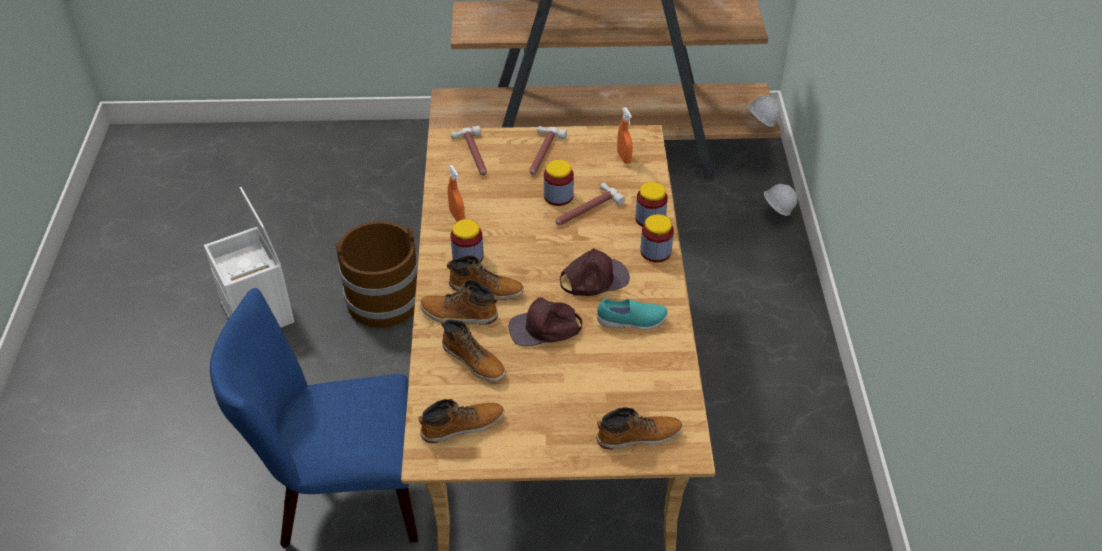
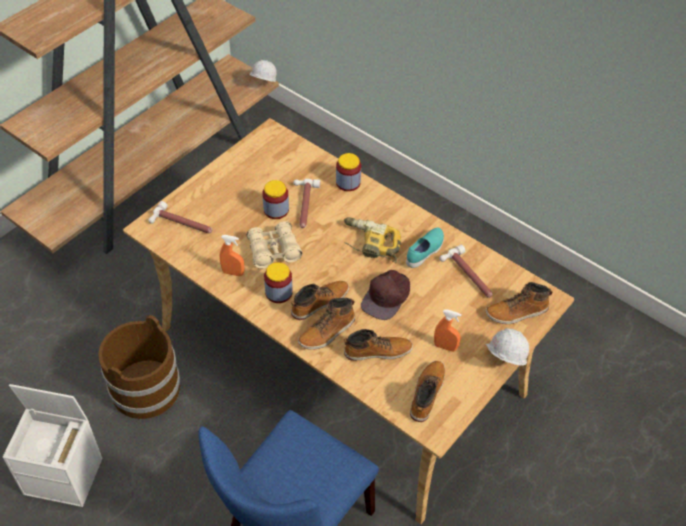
camera: 50 degrees left, 5 degrees up
(510, 224) = (274, 251): none -> beige binoculars
(541, 154) = (226, 190): hammer -> hammer (468, 276)
(594, 279) = (370, 244): brown cap -> power drill
(624, 157) = (279, 155): orange spray bottle -> orange spray bottle (445, 347)
(638, 436) = (517, 312): boot -> boot turned 135 degrees counterclockwise
(655, 252) = (379, 200): jar -> none
(776, 214) = (314, 140): white hard hat -> white hard hat (502, 363)

